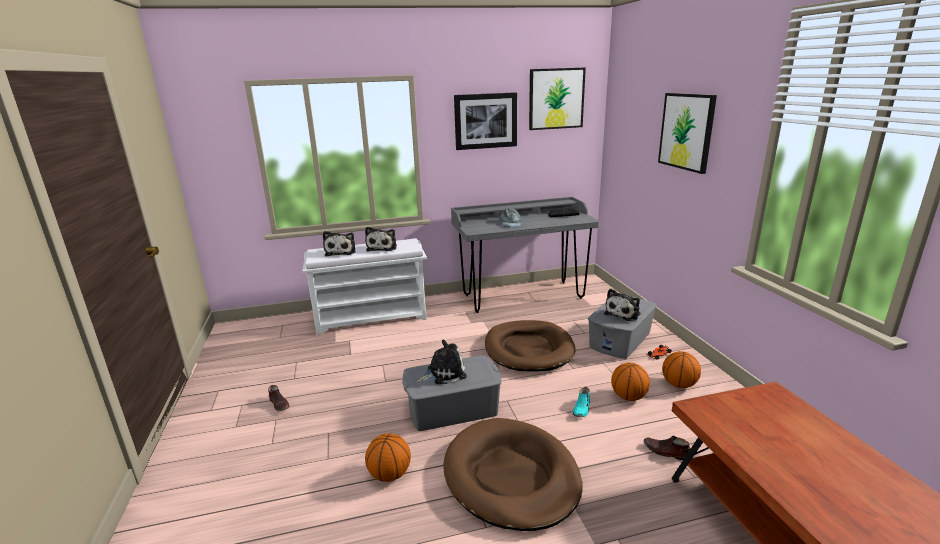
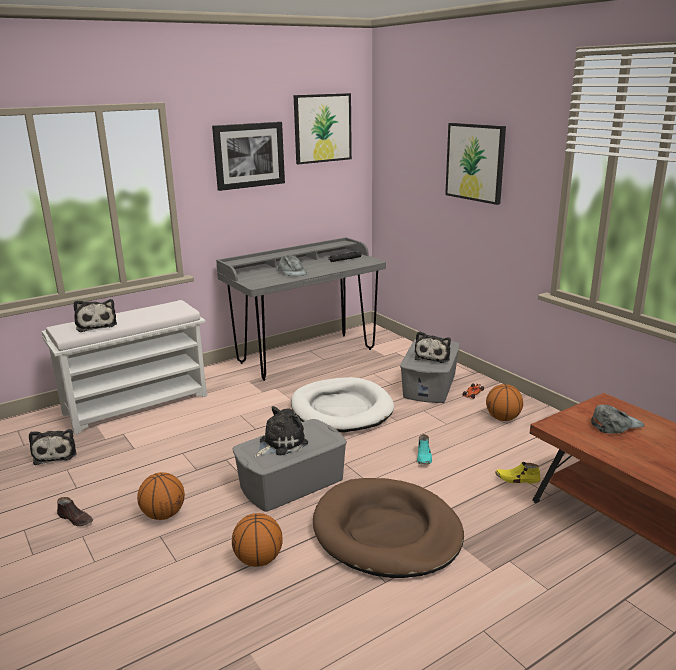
camera: 20 degrees left, 0 degrees up
(382, 247) = (147, 314): plush toy -> plush toy (56, 453)
(528, 349) = (341, 409): brown dog bed -> white dog bed
(628, 397) = (462, 438): basketball -> basketball (163, 515)
(666, 452) = (517, 479): brown shoe -> yellow shoe
(772, 421) = (616, 424): none -> grey cap

